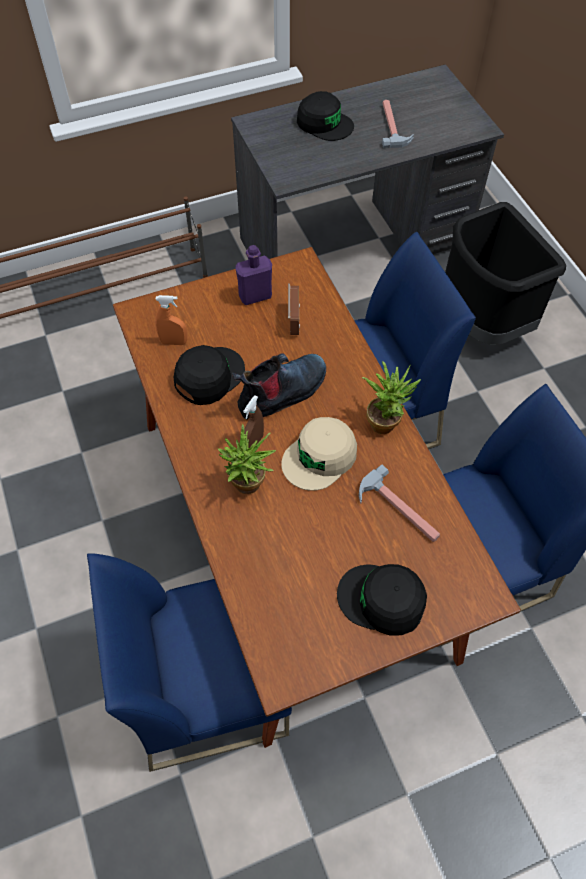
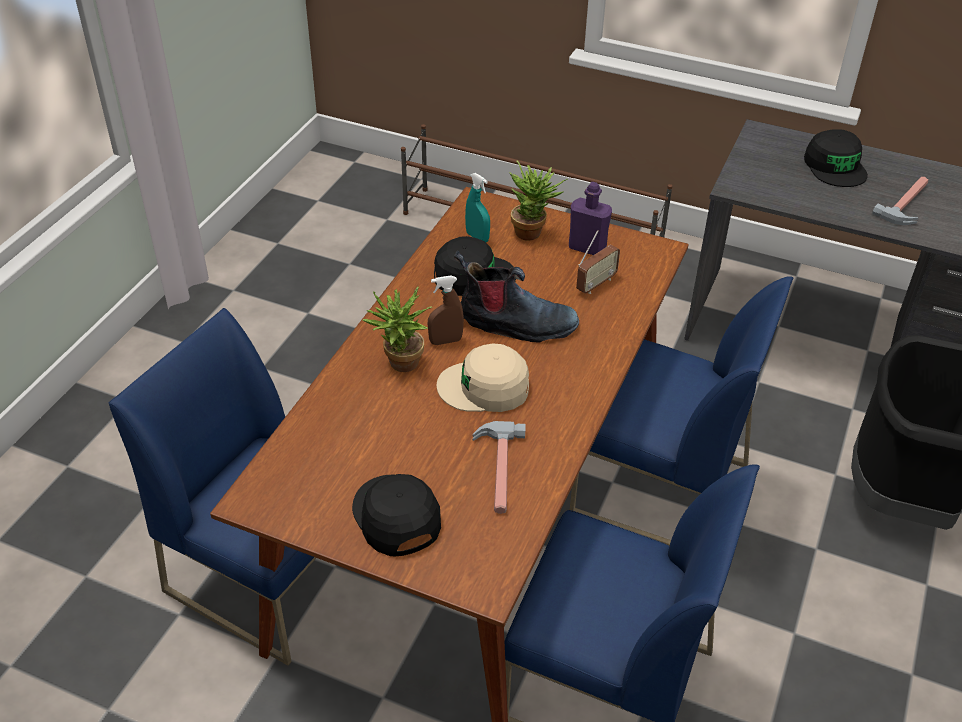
camera: 45 degrees right, 15 degrees down
(173, 342) = (477, 237): orange spray bottle -> turquoise spray bottle
(385, 420) = (578, 402): potted plant -> potted plant (533, 233)

